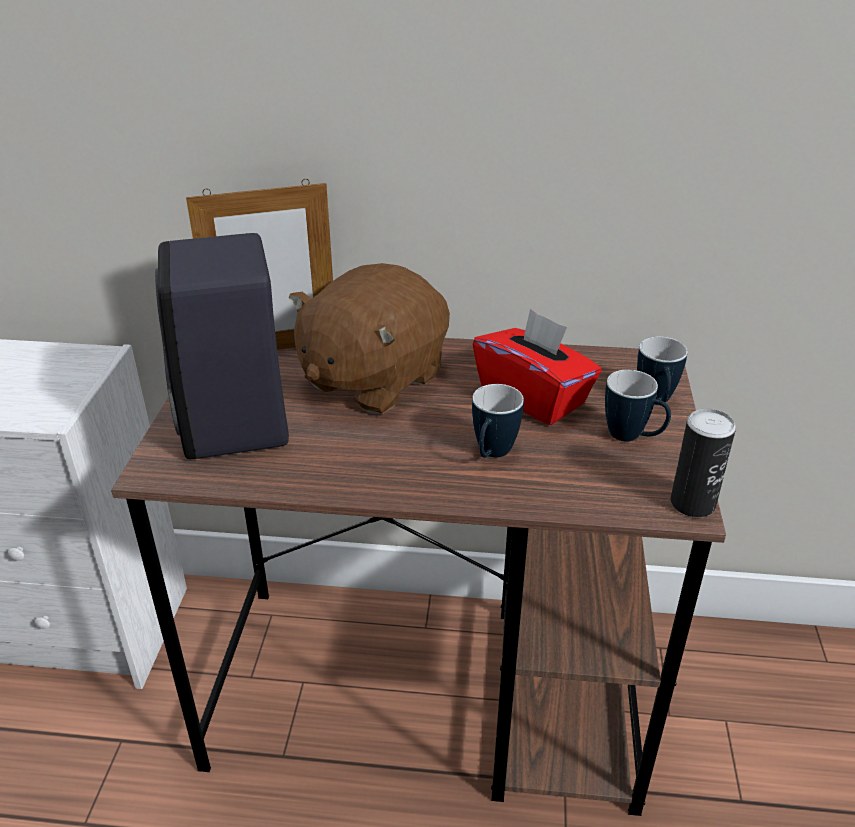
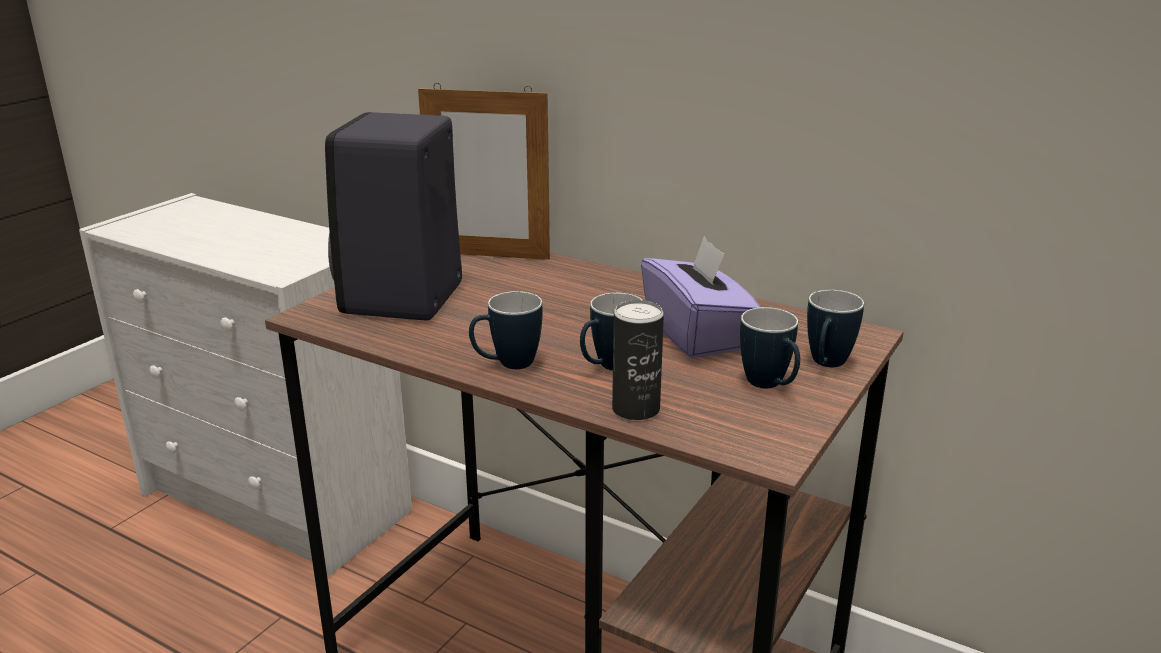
camera: 25 degrees right, 10 degrees down
(372, 379) = (552, 291): brown plush toy -> none
(401, 477) = (506, 365): none -> mug
(533, 397) = (697, 335): red tissue box -> purple tissue box
(692, 503) = (781, 452): can -> can (636, 409)

